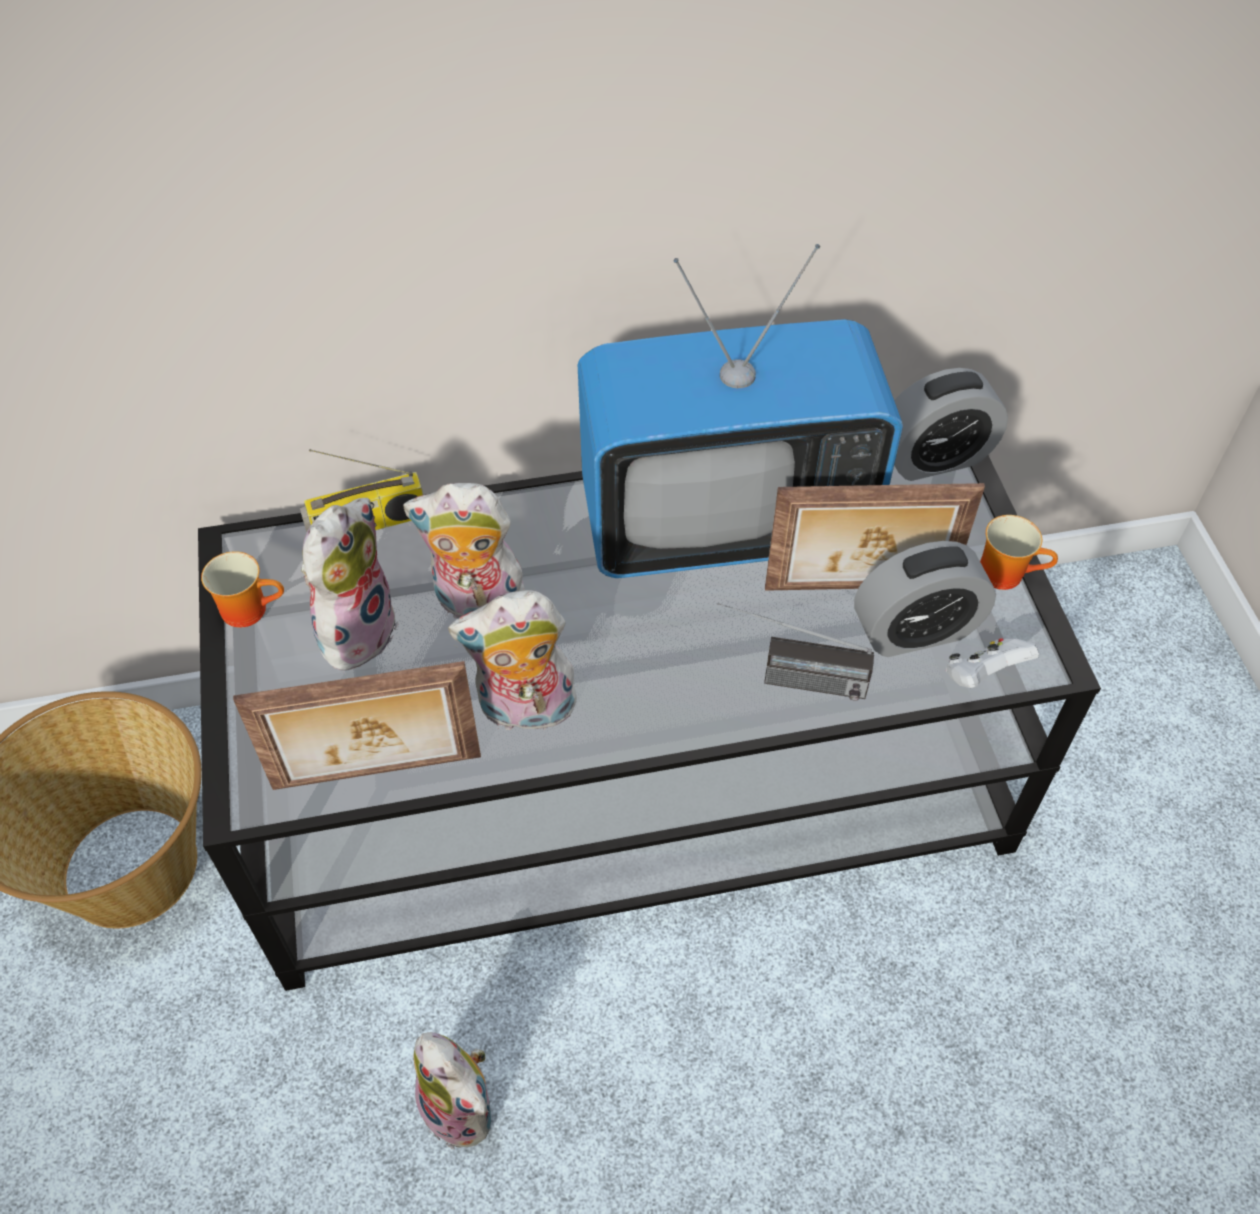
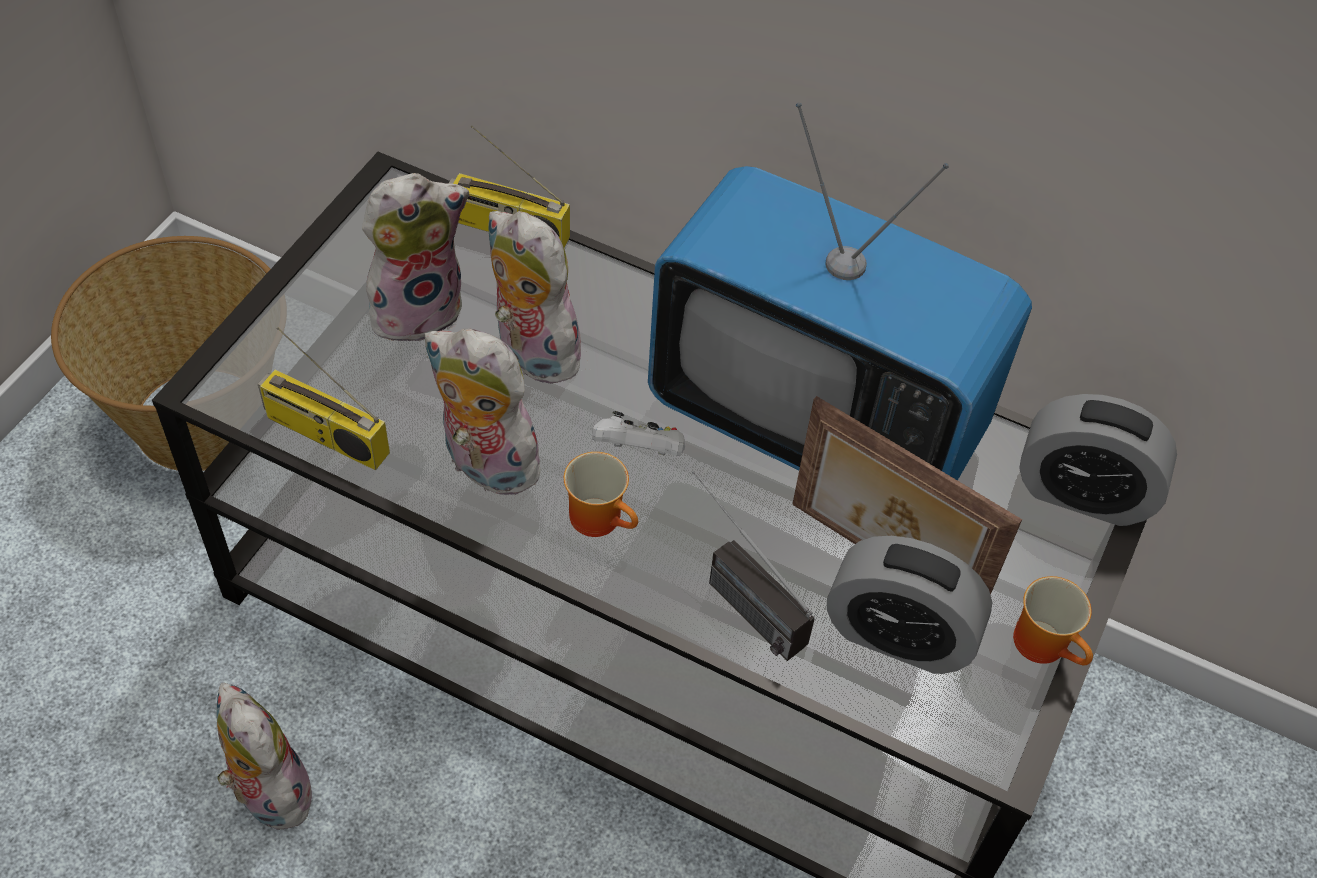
camera: 35 degrees right, 0 degrees up
(250, 607) = (356, 239): mug -> mug (602, 517)
(377, 775) = (324, 435): picture frame -> radio
(463, 1107) = (268, 792): plush toy -> plush toy turned 150 degrees clockwise
(983, 675) = (922, 720): white game controller -> white game controller (639, 451)

